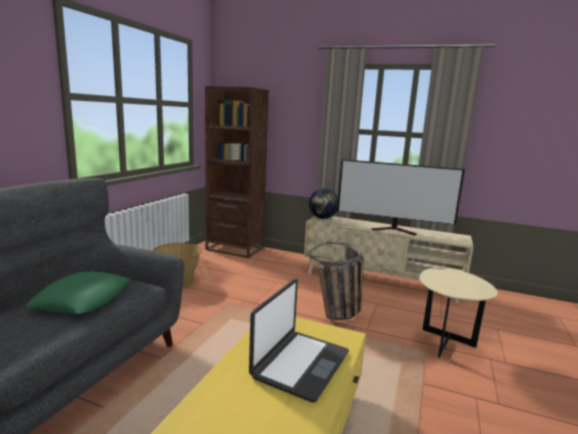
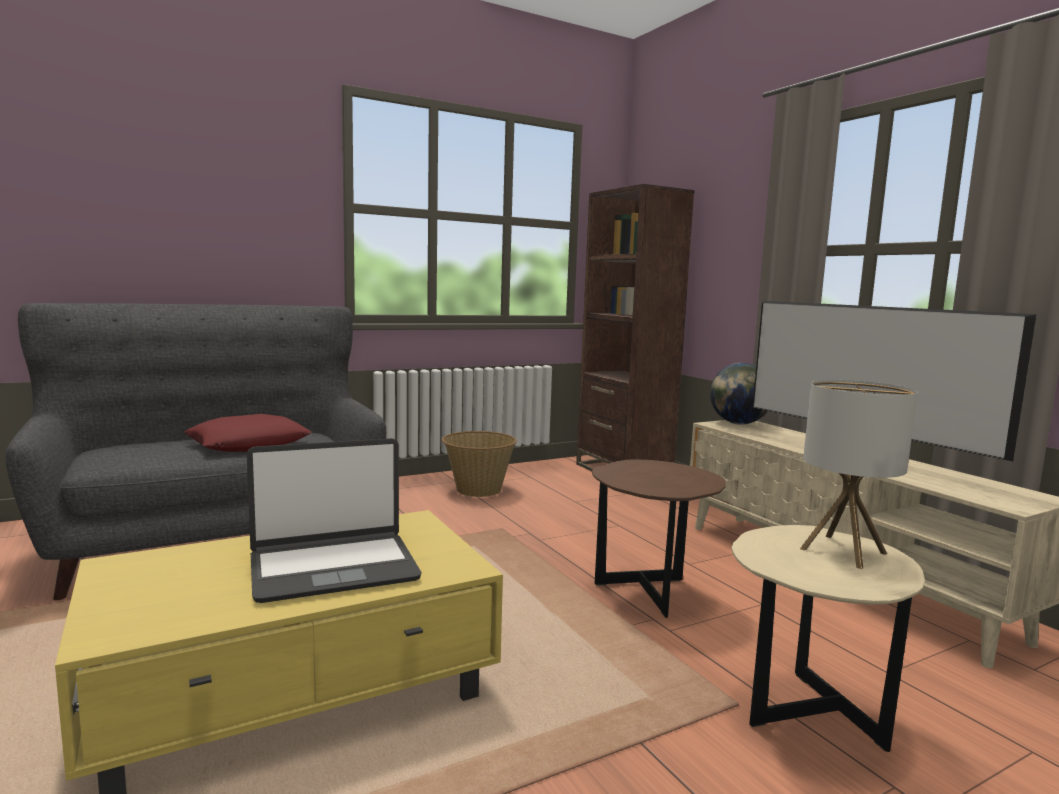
camera: 40 degrees right, 5 degrees down
(83, 299) = (249, 444): green pillow -> red pillow
(338, 315) = (650, 595): basket -> brown side table
(455, 278) = (842, 551): none -> table lamp

